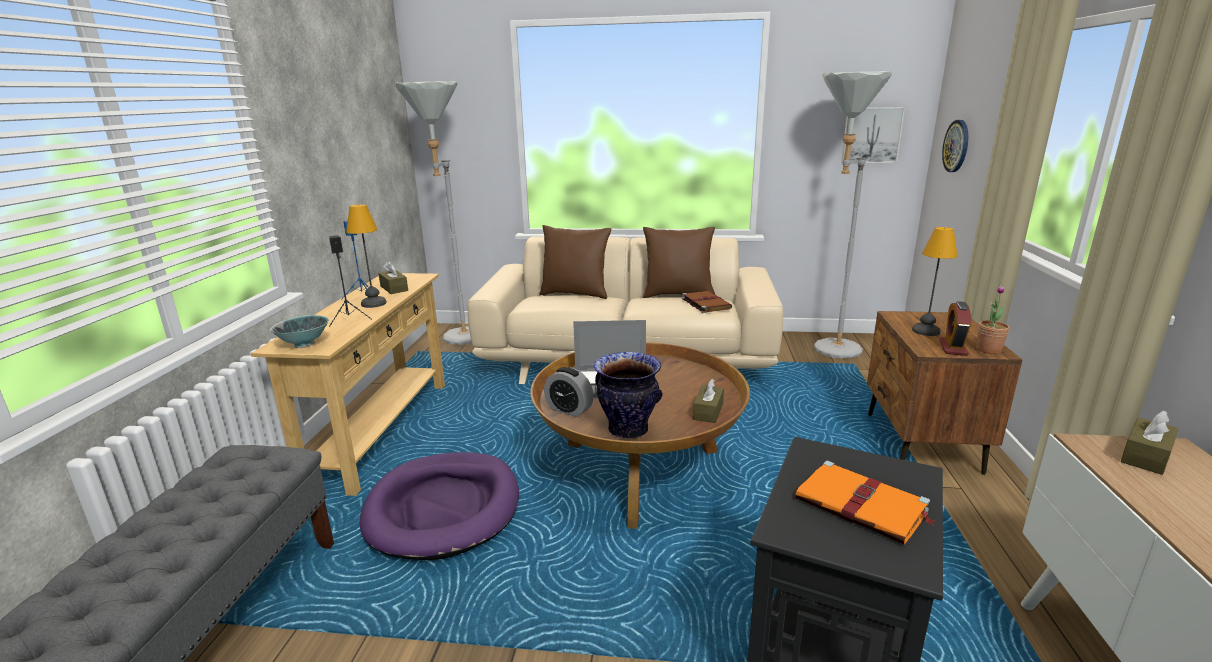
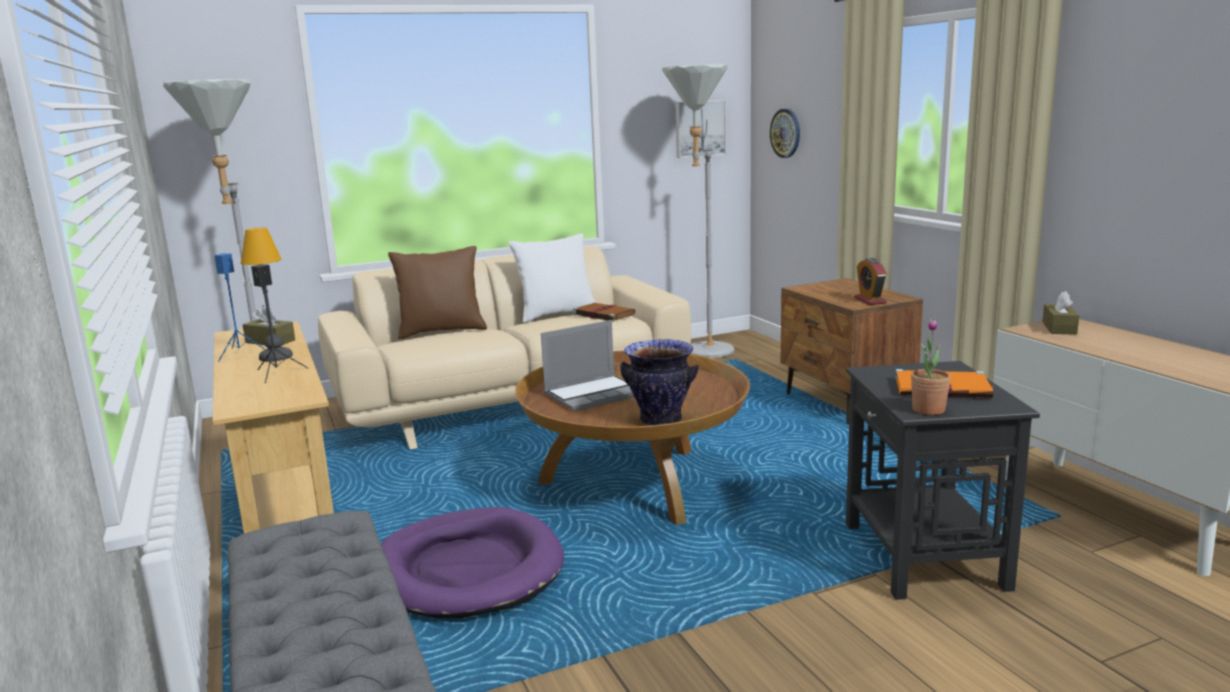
camera: 30 degrees left, 5 degrees down
(304, 345) = (272, 400): bowl -> none
(569, 409) = (584, 419): alarm clock -> none
(678, 294) = (556, 314): brown pillow -> white pillow
(708, 411) = (711, 393): brown tissue box -> none
(926, 331) = (837, 294): table lamp -> none
(988, 349) = (894, 297): potted plant -> potted plant (928, 410)

